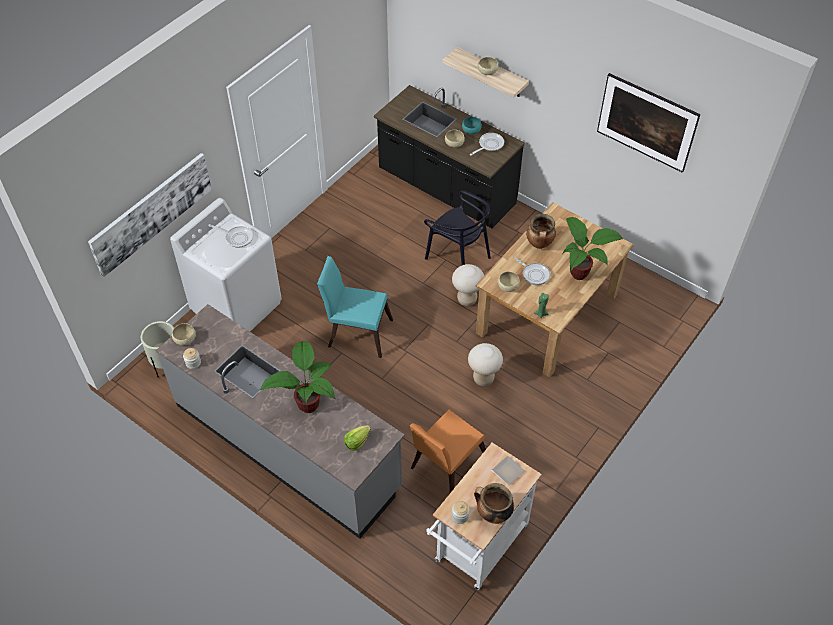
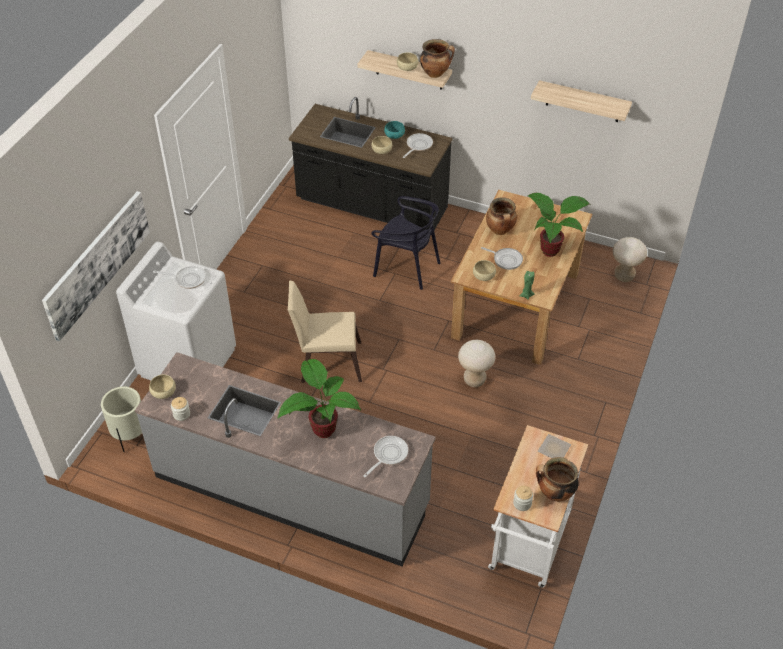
camera: 15 degrees left, 5 degrees down
(356, 331) = (326, 361): turquoise chair -> beige chair
(357, 442) = (388, 455): lettuce -> frying pan
(445, 466) = (466, 474): orange chair -> none
(467, 299) = (430, 307): beige stool -> beige stool (624, 276)
(512, 82) = (435, 73): none -> cooking pot
(643, 136) = (583, 102): picture -> shelf

